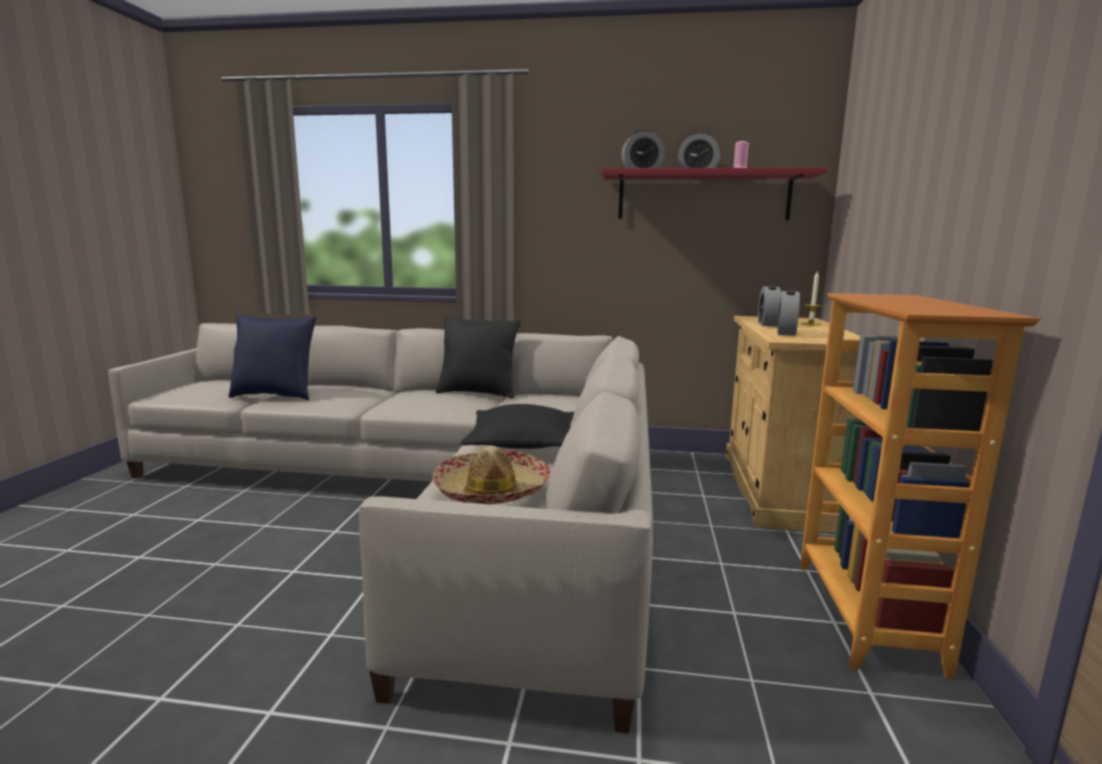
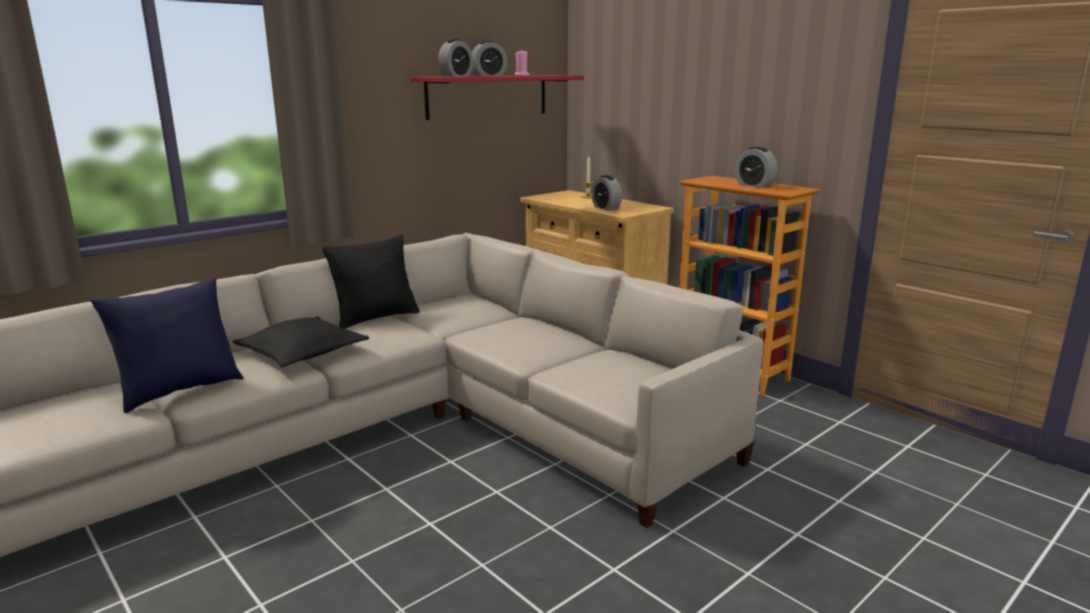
camera: 50 degrees left, 5 degrees up
(492, 490) = (605, 368): hat -> none
(523, 443) = (533, 338): black pillow -> black pillow (303, 354)
(767, 324) = (569, 202): alarm clock -> alarm clock (754, 185)

